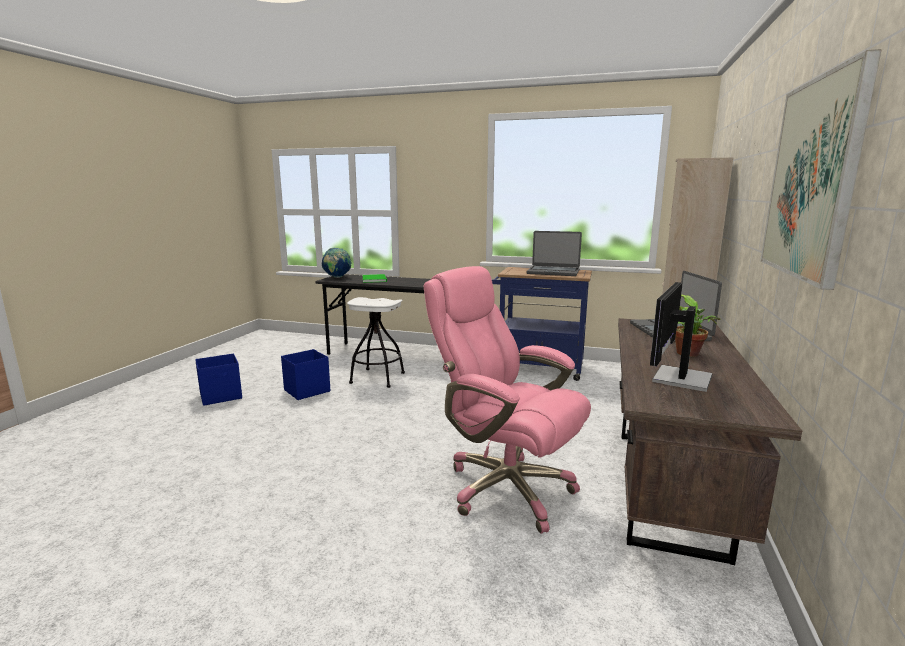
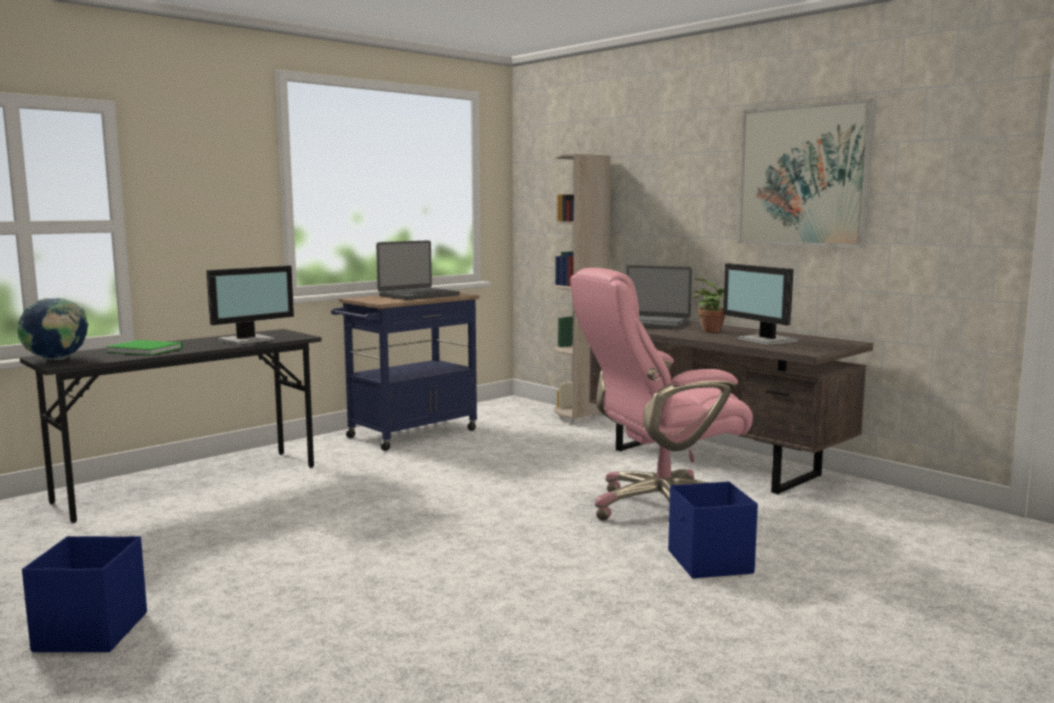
camera: 60 degrees left, 5 degrees down
(306, 391) = (220, 560): blue storage box -> blue storage box (709, 563)
(377, 377) = (266, 508): white stool -> none
(422, 283) = (248, 340): none -> monitor

